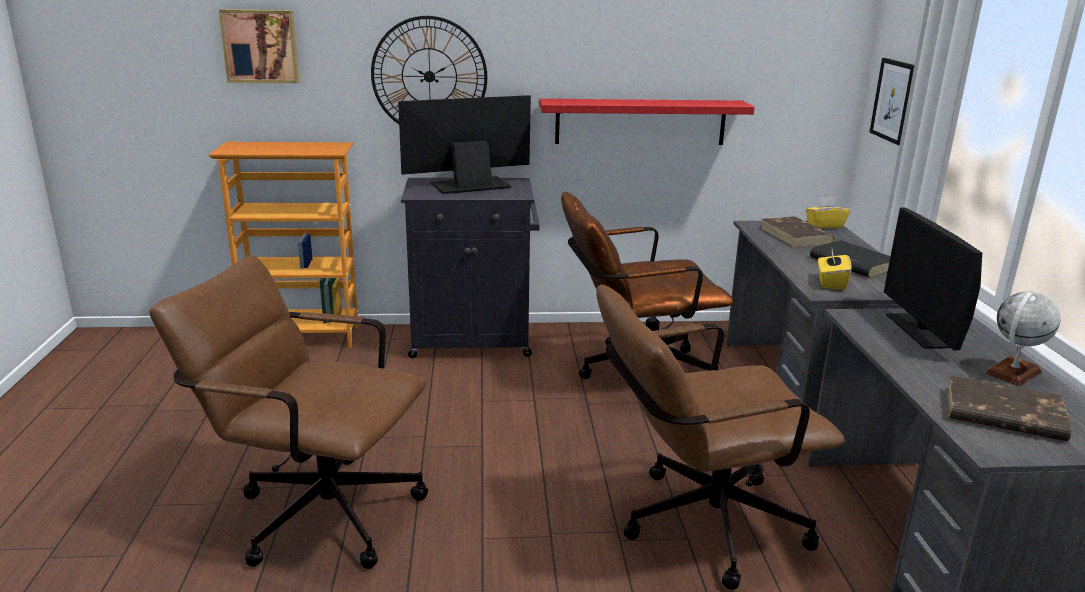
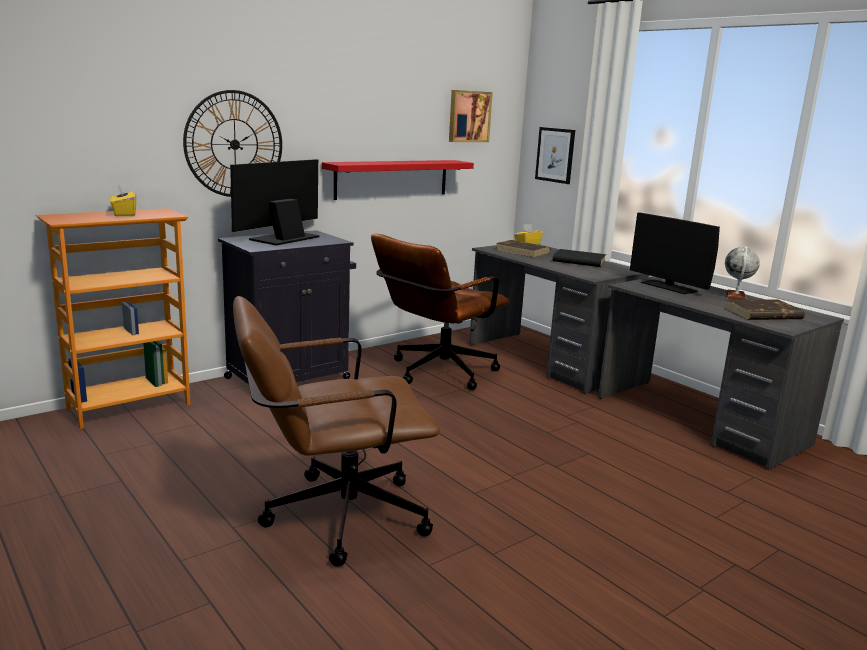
camera: 35 degrees left, 5 degrees down
(261, 46) = (74, 115): picture -> picture (468, 116)
(697, 526) = (585, 445): brown office chair -> none
(831, 283) = (587, 272): yellow tissue box -> yellow tissue box (124, 214)

